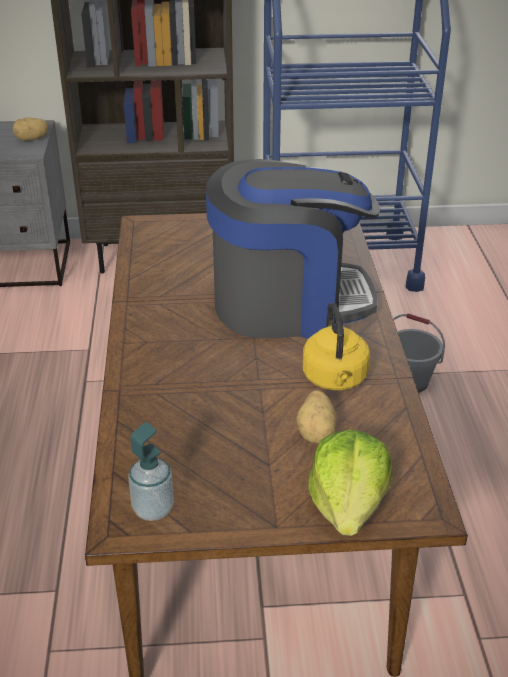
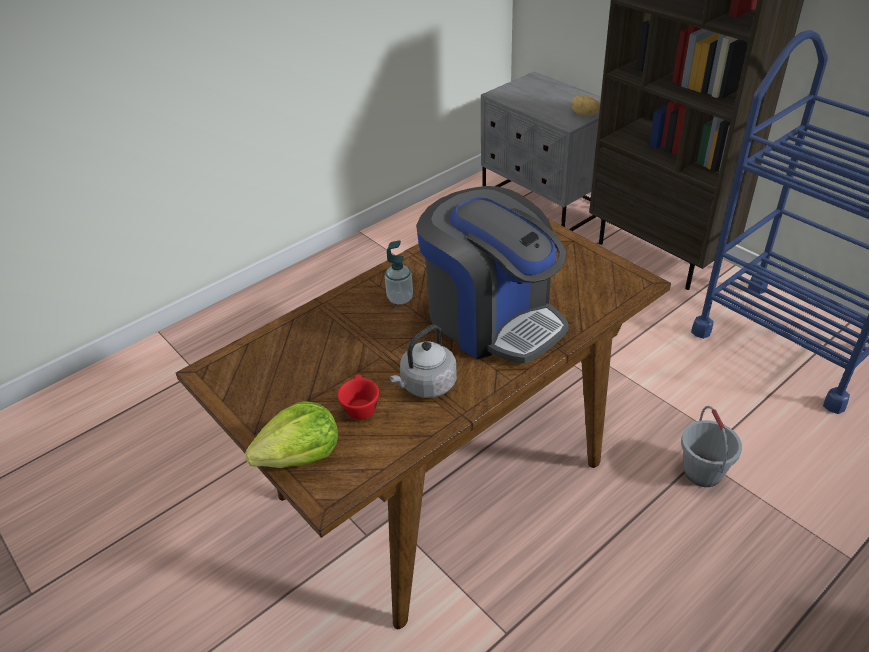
camera: 55 degrees right, 5 degrees up
(153, 509) = (229, 376): soap dispenser -> soap dispenser (400, 298)
(317, 433) = (360, 406): potato -> red cup
(335, 380) = (426, 385): yellow kettle -> grey kettle

